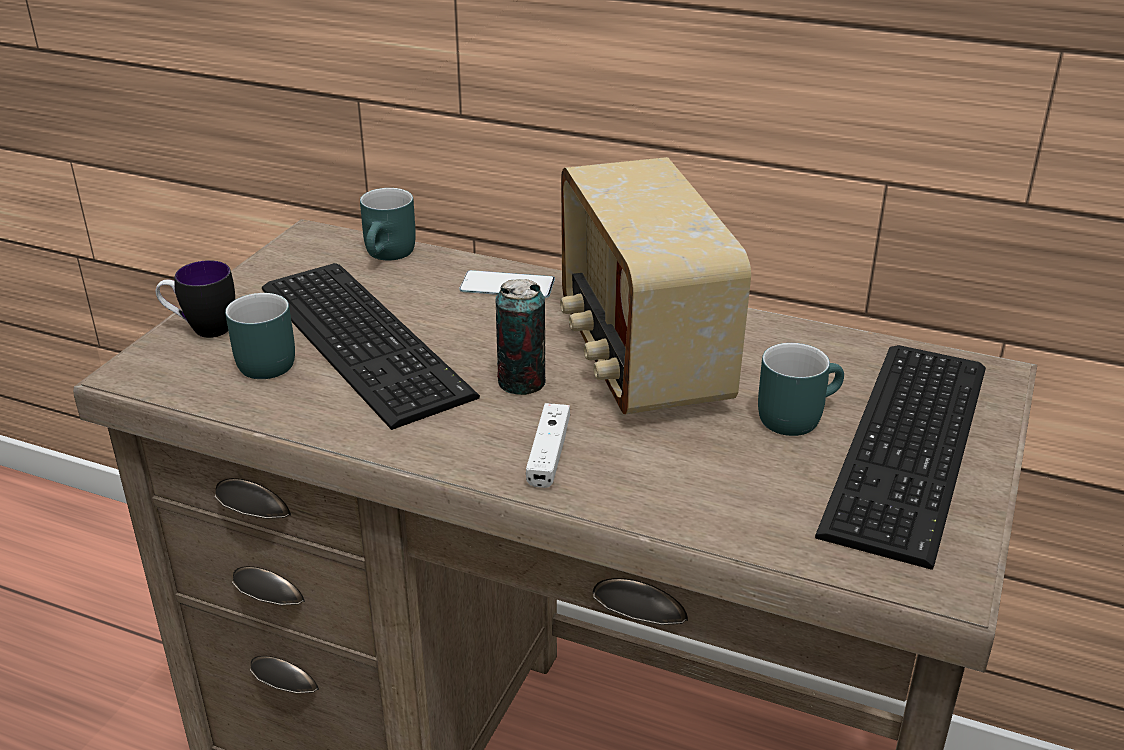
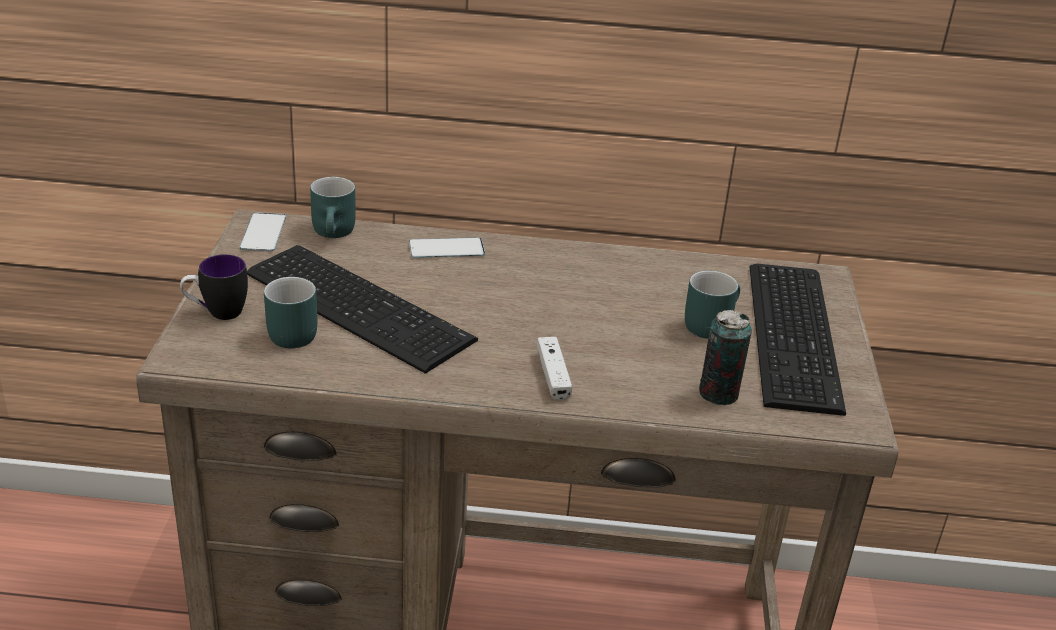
camera: 20 degrees left, 0 degrees up
(311, 247) = (263, 232): none -> phone
(521, 382) = (502, 324): can -> can (718, 394)
(639, 358) = (578, 295): radio -> none

